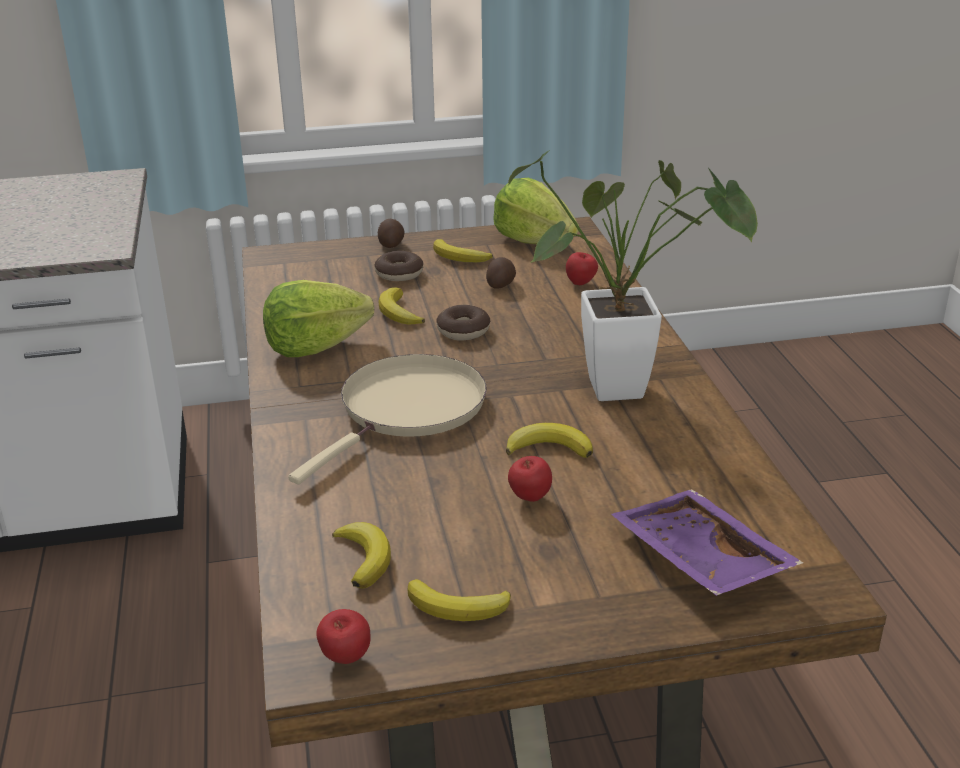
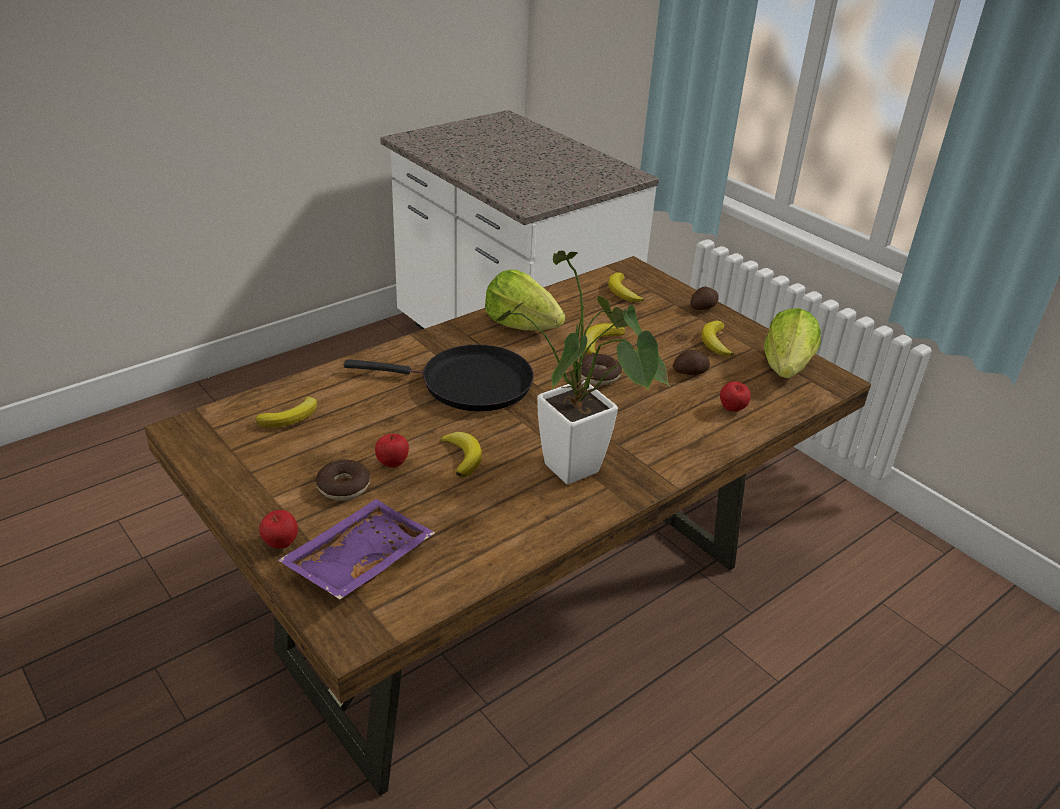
camera: 60 degrees right, 5 degrees up
(345, 659) = (193, 439): apple -> apple (280, 544)
(399, 274) = (659, 325): donut -> donut (343, 487)
(408, 410) = (469, 384): beige frying pan -> black frying pan
(458, 607) = (257, 466): banana -> banana (622, 292)

